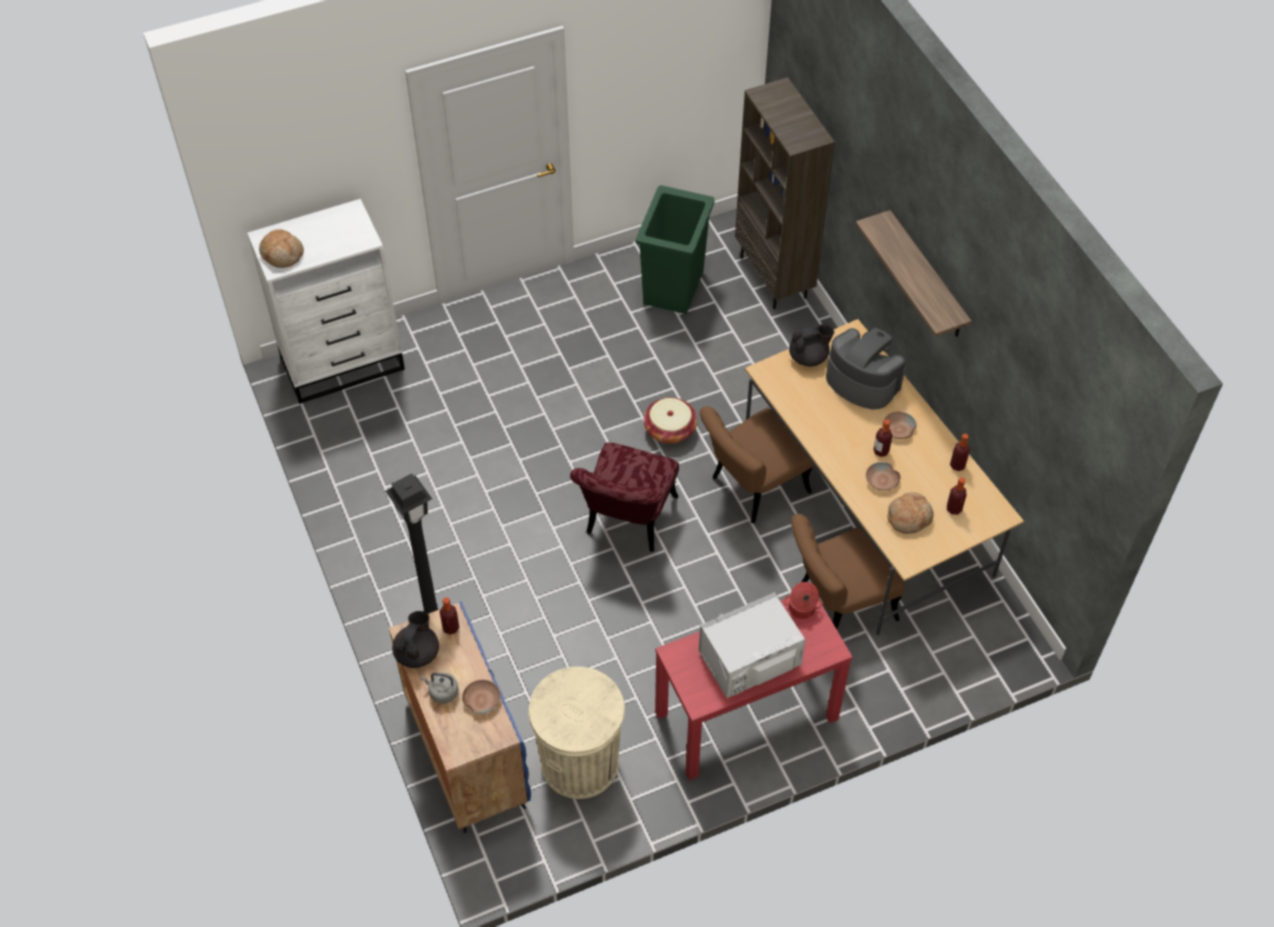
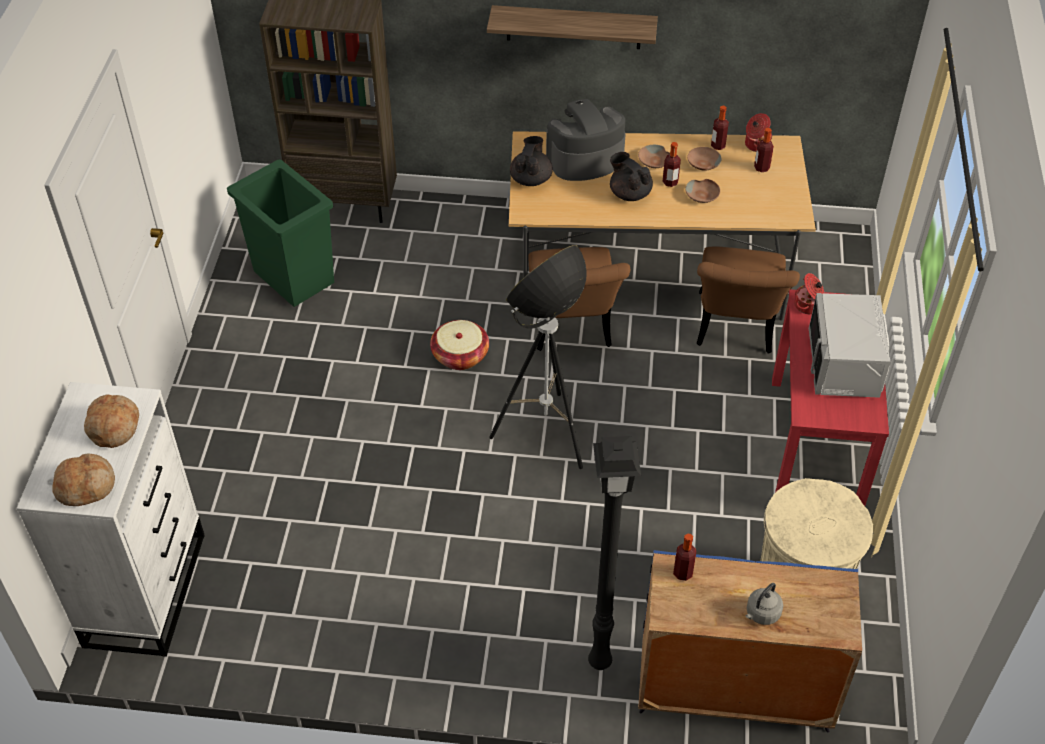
camera: 60 degrees left, 5 degrees down
(417, 653) = (698, 616): black teapot -> black teapot (629, 193)
(481, 699) = (789, 583): brown bowl -> brown bowl (702, 163)
(627, 523) = (545, 435): red chair -> floor lamp
(909, 517) = (752, 197): bread -> bread (113, 426)
(982, 492) = (756, 144): none -> cooking pot

